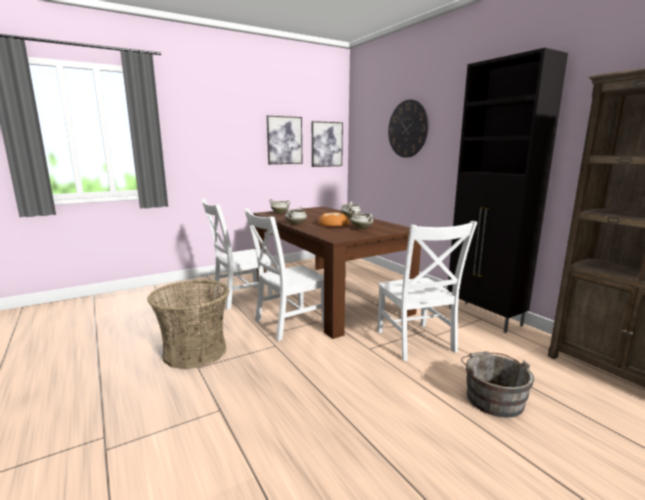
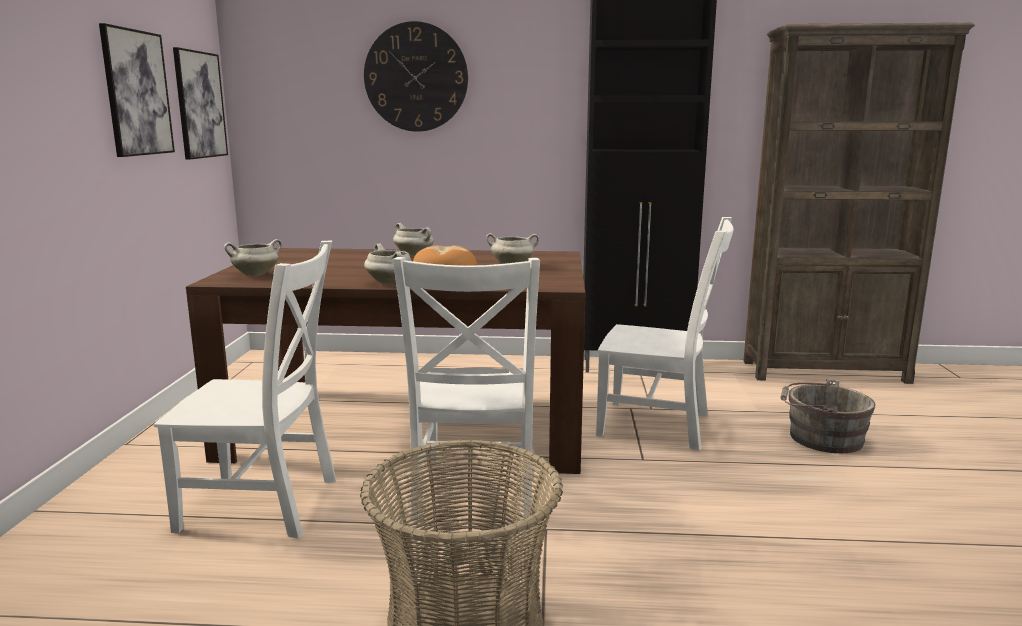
camera: 55 degrees left, 0 degrees up
(239, 297) = (266, 505): white chair -> white chair turned 90 degrees counterclockwise

